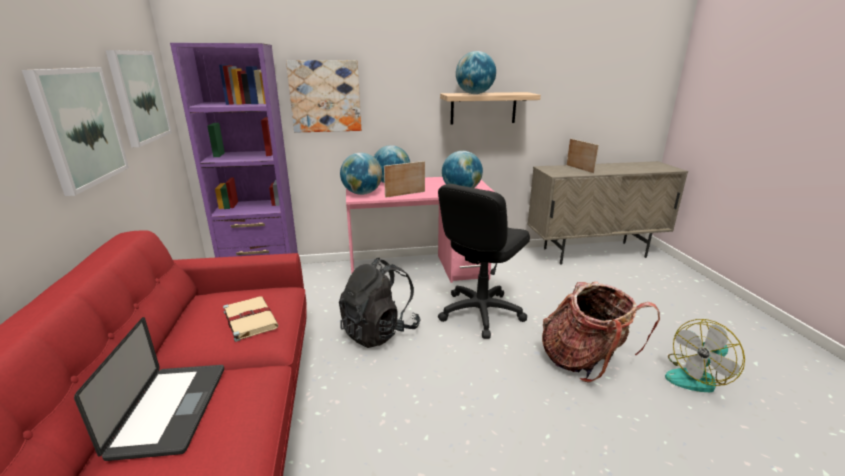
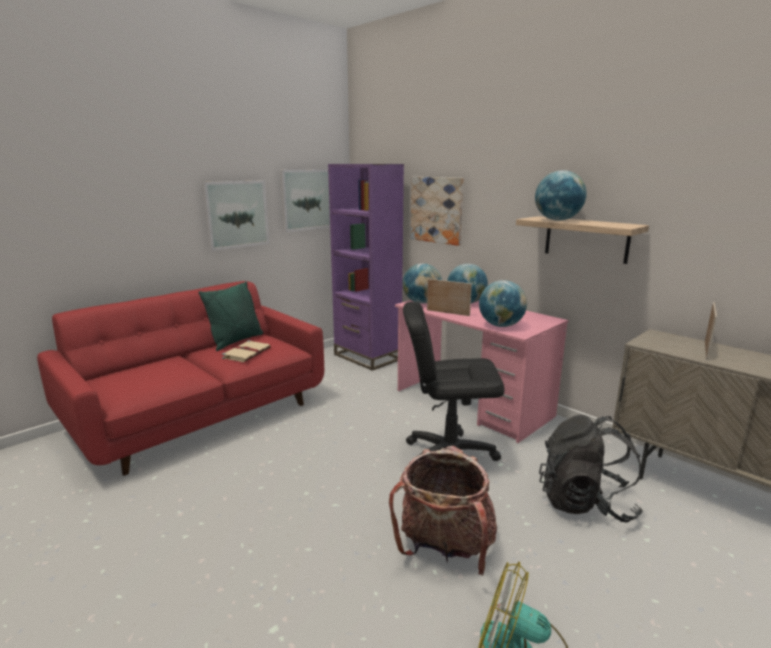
camera: 55 degrees right, 5 degrees down
(170, 410) = (156, 368): laptop -> none
(190, 318) = (236, 341): none -> green pillow
(379, 331) = (359, 423): black backpack -> black backpack (585, 502)

